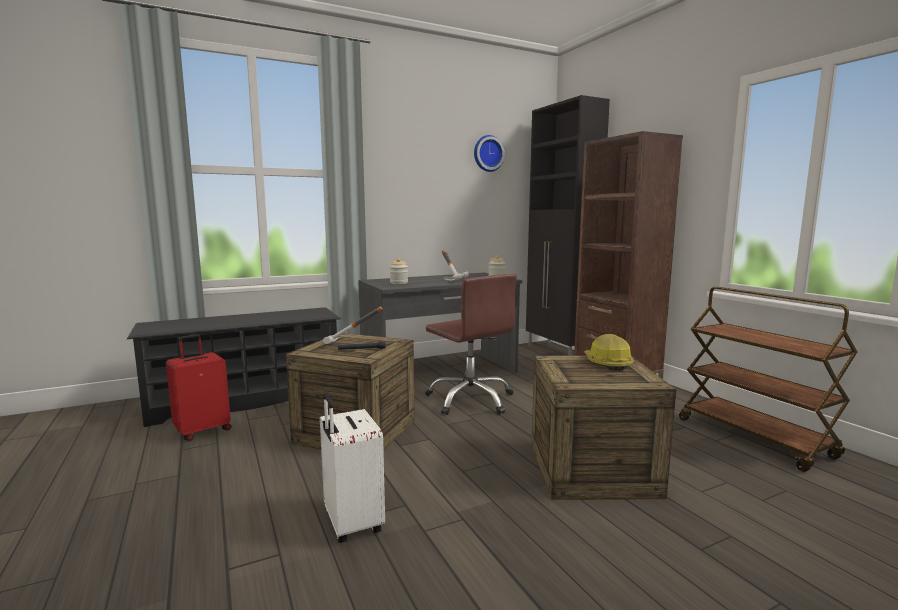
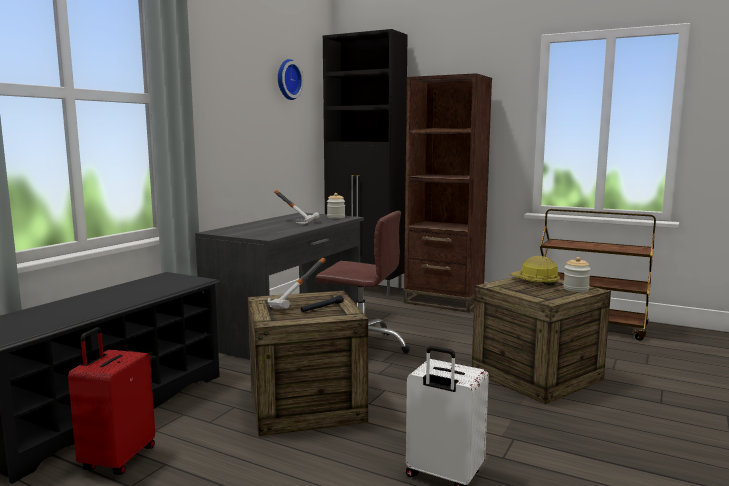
camera: 35 degrees left, 0 degrees up
(399, 283) = (257, 231): jar -> jar (576, 289)

